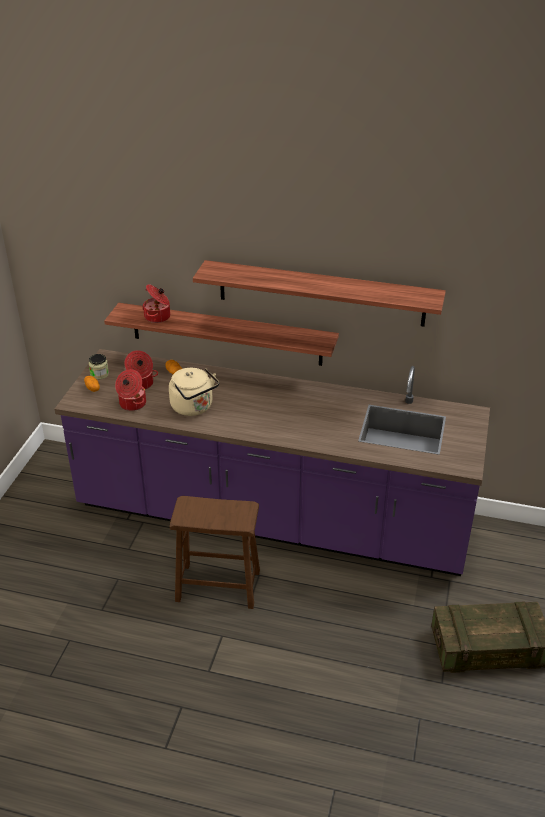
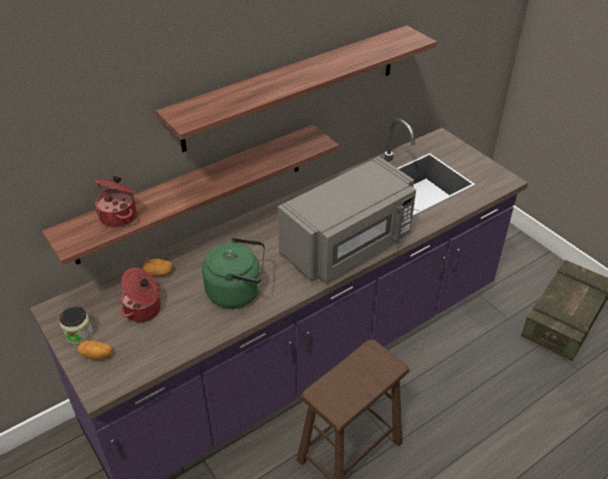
camera: 50 degrees left, 5 degrees up
(132, 404) = (170, 336): cooking pot -> none
(194, 408) = (238, 291): beige kettle -> green kettle
(290, 428) = (348, 245): none -> grey microwave

